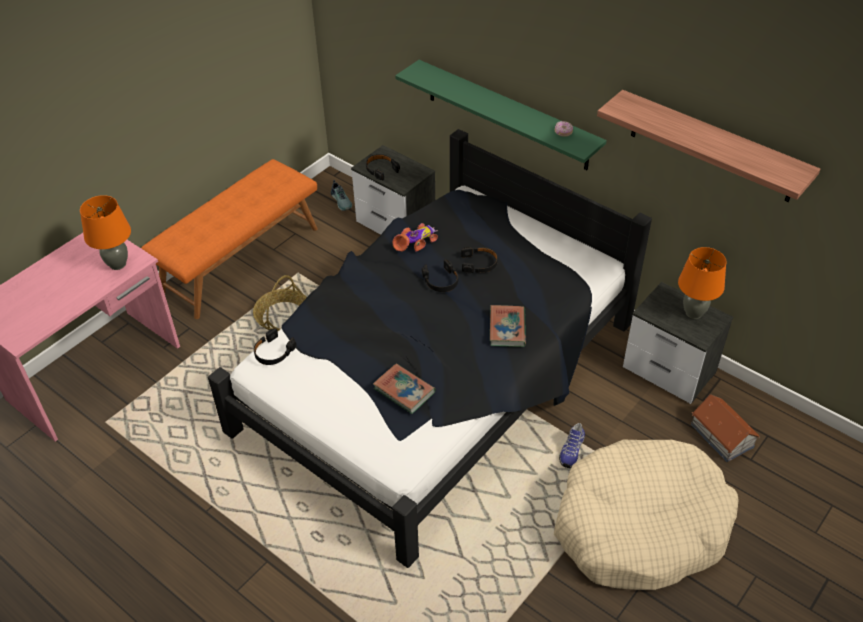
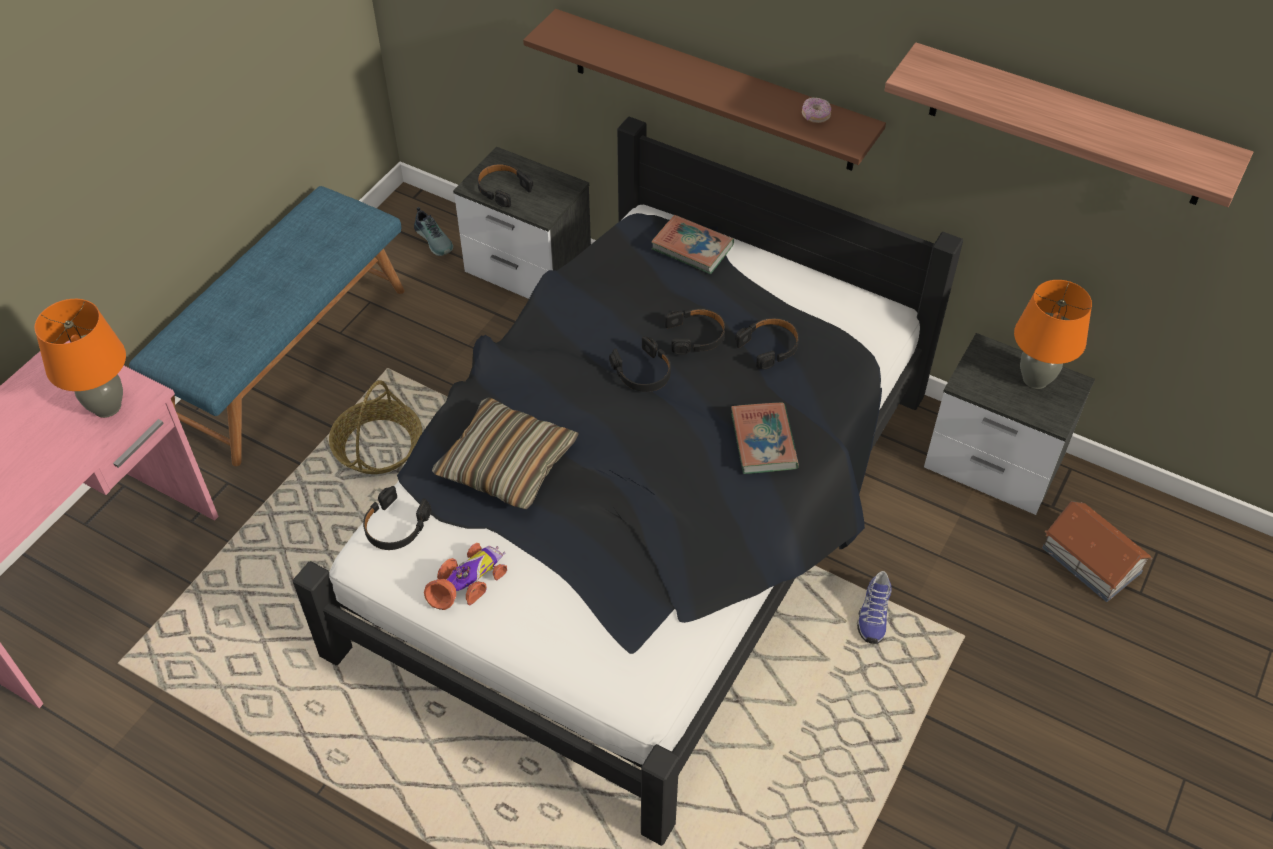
camera: 10 degrees left, 5 degrees up
(240, 259) = (289, 356): orange bench -> blue bench
(347, 324) = (507, 464): none -> pillow
(404, 391) = (622, 567): book -> book (692, 248)
(416, 242) = (589, 309): toy car -> toy car (468, 581)
(507, 115) = (712, 91): green shelf -> brown shelf
(524, 274) = (769, 347): none -> black headphones
(640, 526) = (999, 723): beige dog bed -> none

